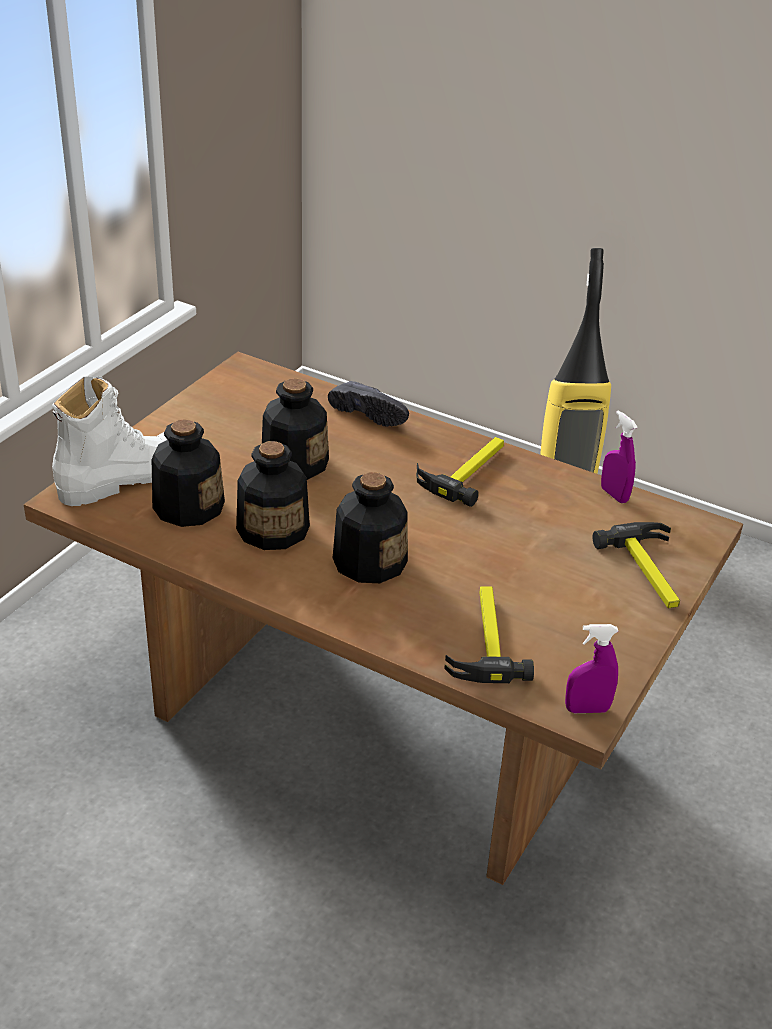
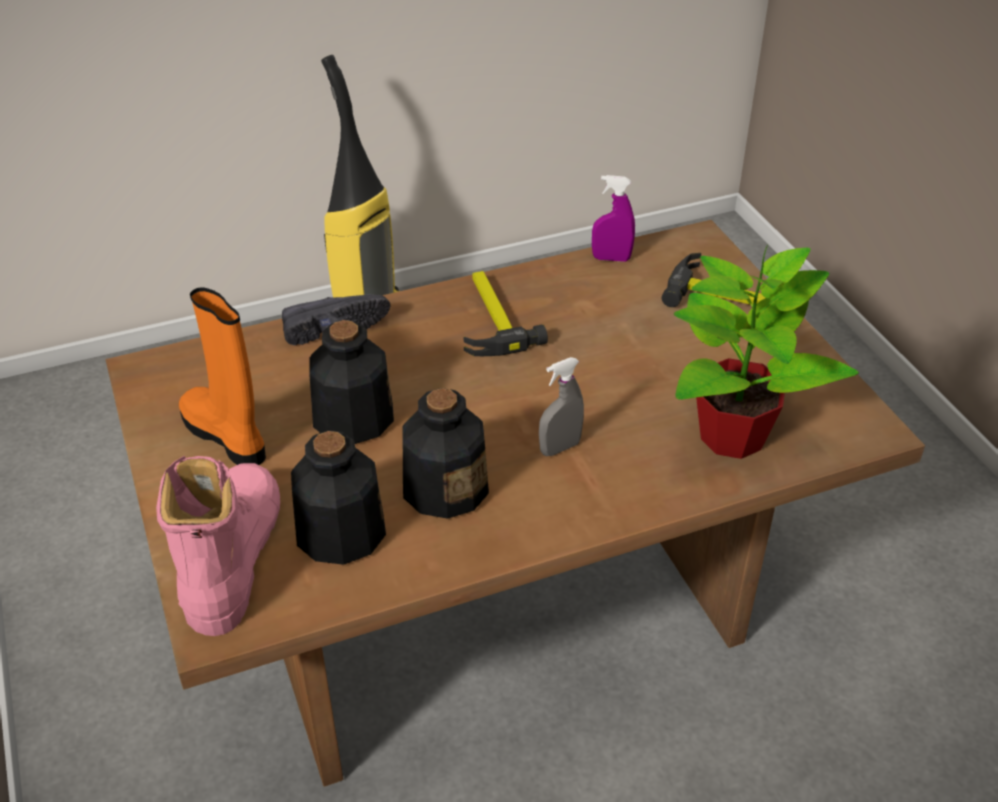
camera: 50 degrees left, 5 degrees up
(126, 477) = (232, 557): white boot -> pink boot
(222, 425) = (227, 436): none -> orange boot
(369, 561) = (560, 448): bottle -> grey spray bottle
(484, 639) = (733, 435): hammer -> potted plant
(587, 709) = (868, 425): purple spray bottle -> none

